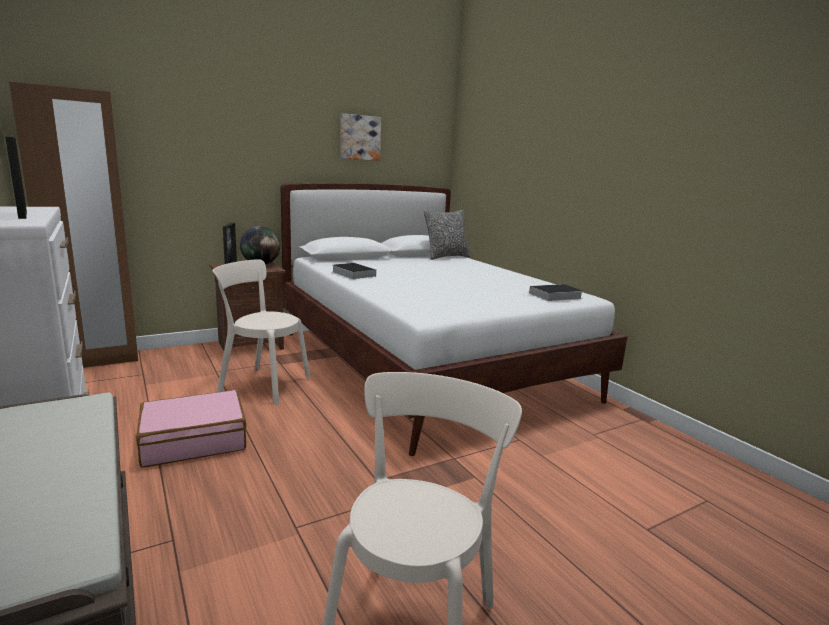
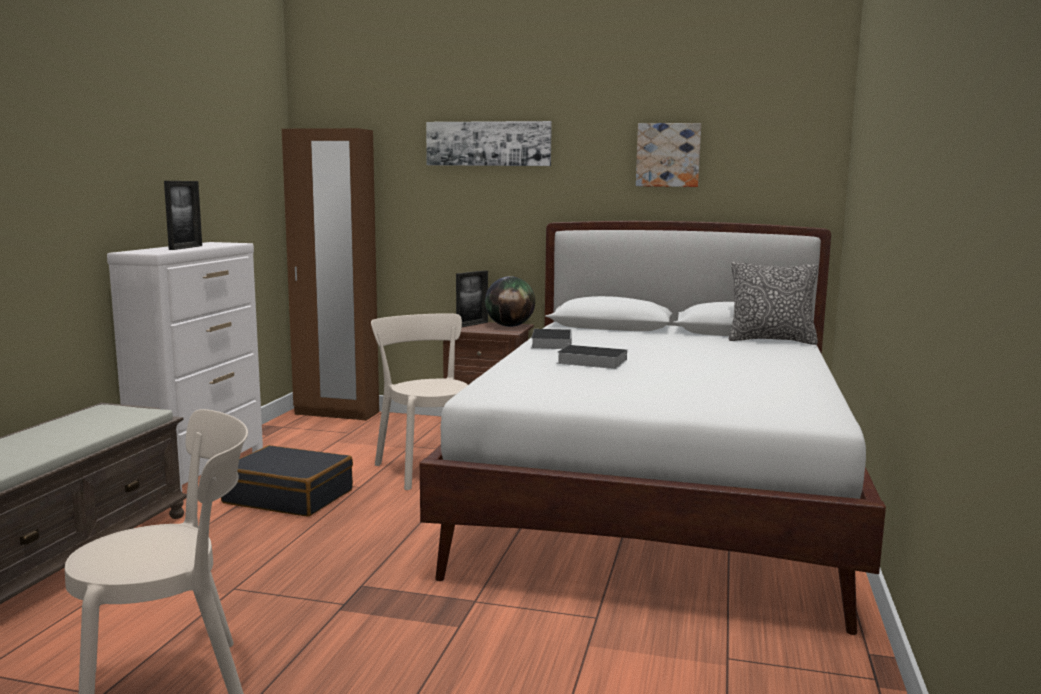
camera: 45 degrees right, 5 degrees down
(194, 440) = (289, 497): pink suitcase -> black suitcase
(227, 118) = (488, 143): none -> picture
(554, 296) = (753, 406): book -> book (589, 361)

